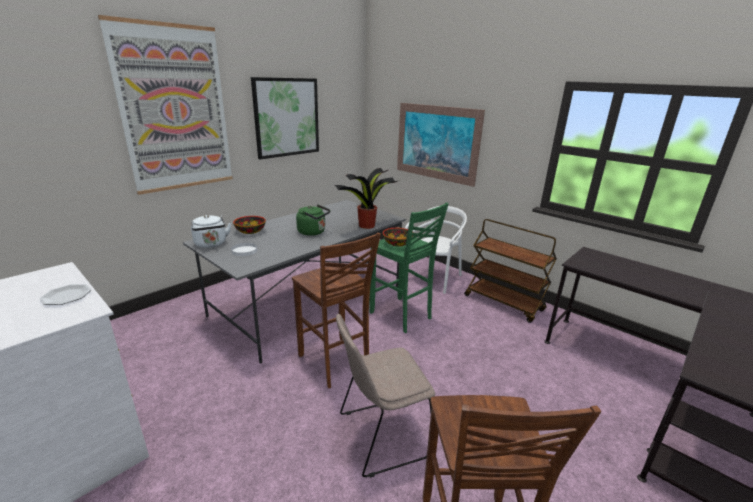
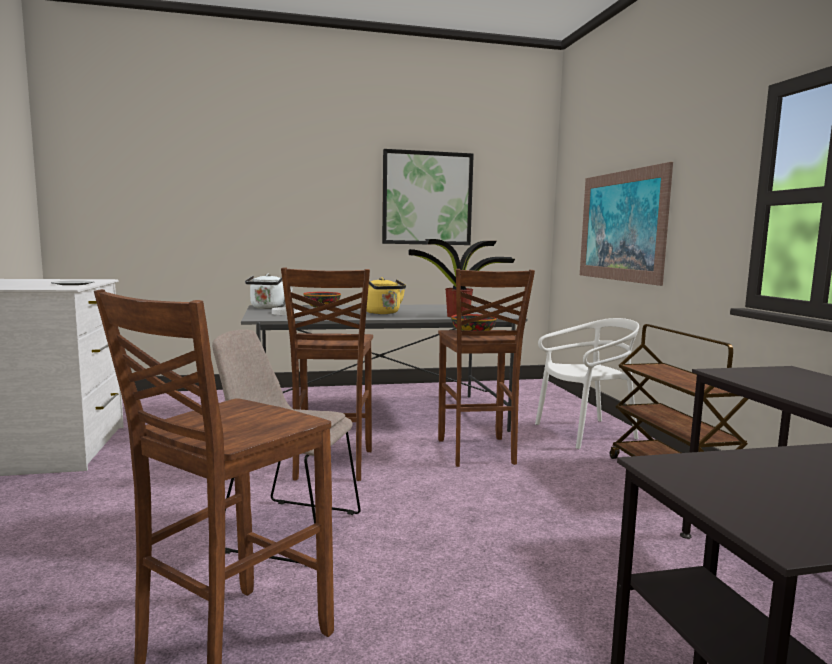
camera: 35 degrees right, 15 degrees down
(175, 110) = (292, 179): picture -> none
(313, 232) = (383, 313): green kettle -> yellow kettle
(401, 316) = (477, 452): green stool -> brown stool

